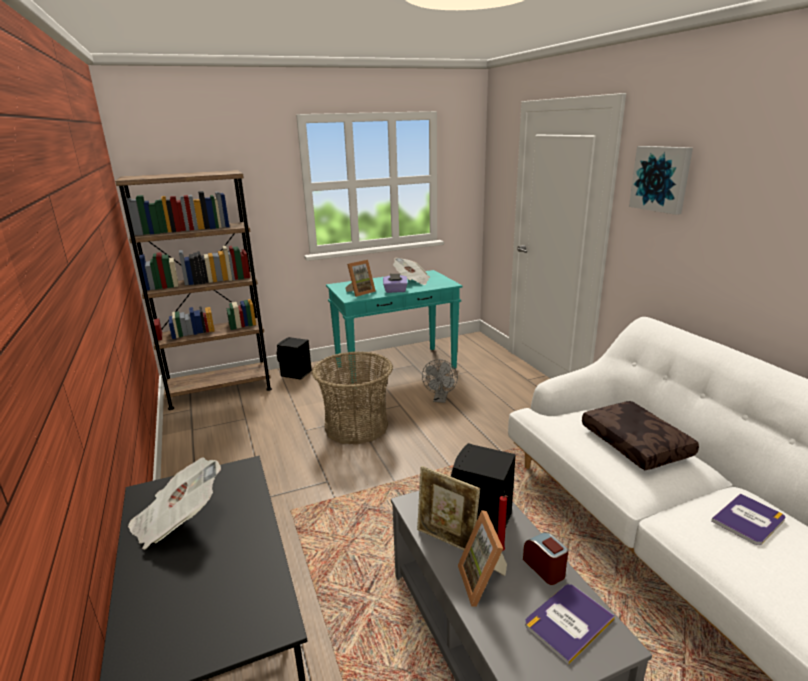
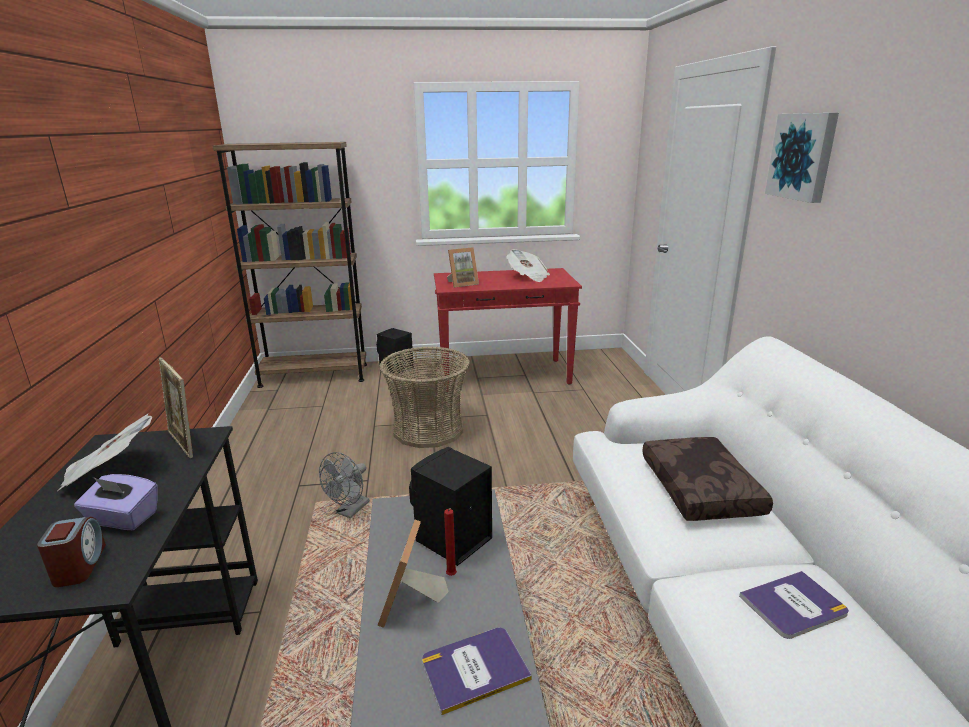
camera: 15 degrees right, 0 degrees up
(395, 291) = (501, 285): purple tissue box -> purple tissue box (123, 519)
(396, 367) = (505, 375): turquoise console table -> red console table
(440, 399) = (535, 415): grey fan -> grey fan (350, 511)
(446, 539) = (401, 552): picture frame -> picture frame (184, 443)
(544, 568) = (488, 604): alarm clock -> alarm clock (79, 565)

